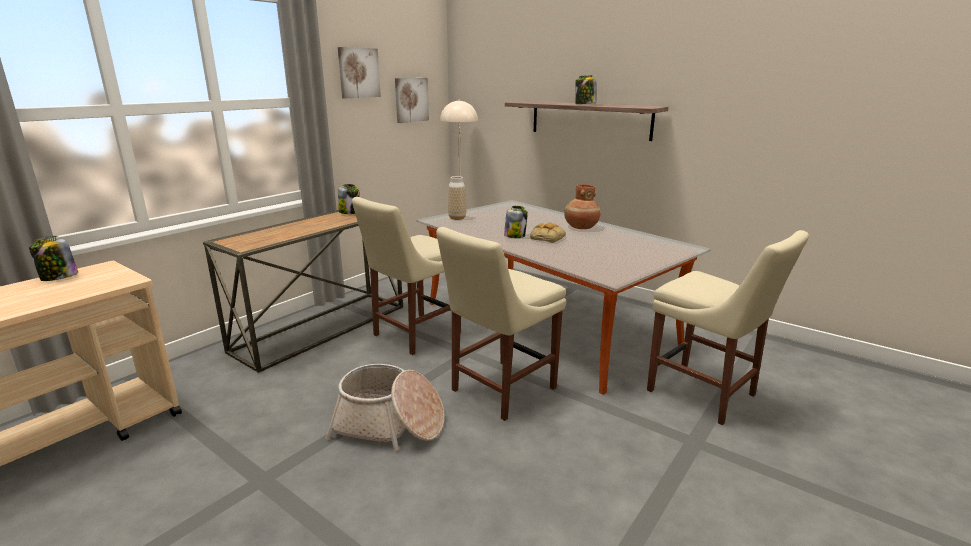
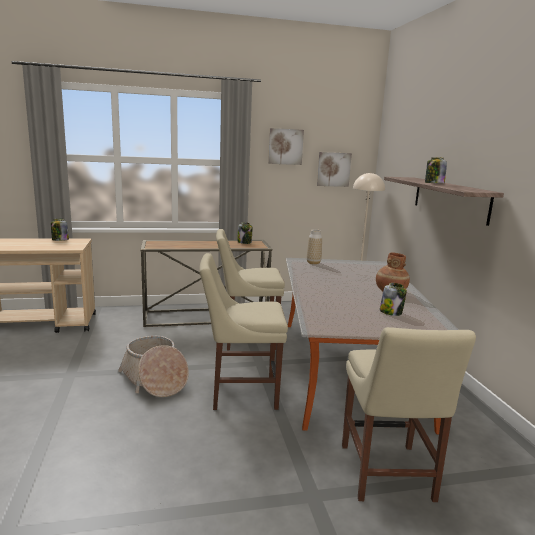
camera: 40 degrees right, 5 degrees down
(515, 236) = (322, 283): jar -> jar (391, 312)
(547, 237) = (343, 290): bread -> none

